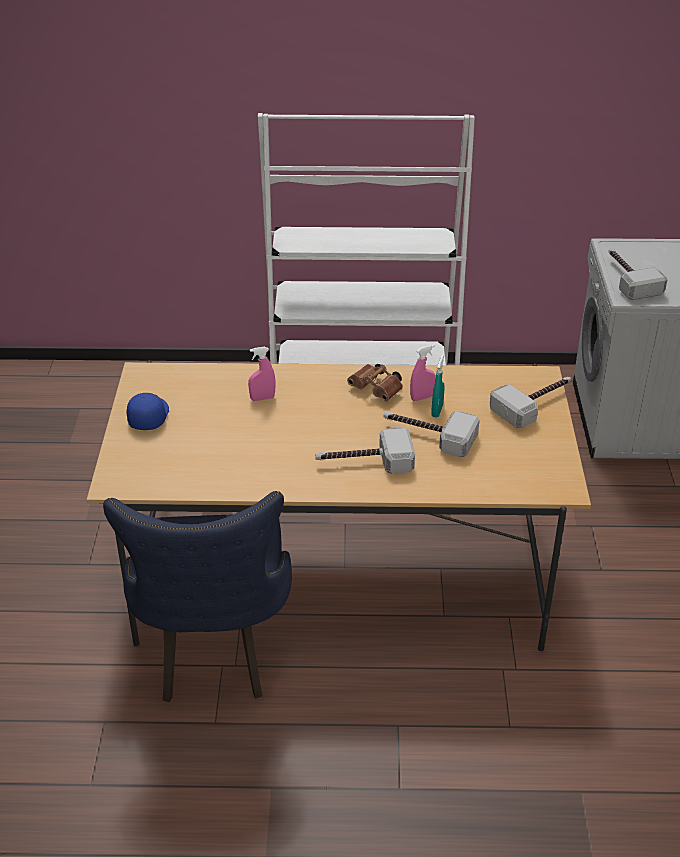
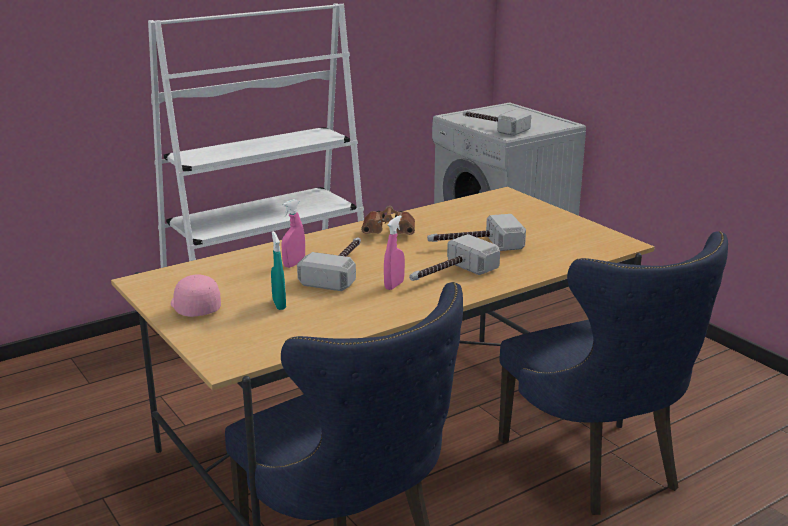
camera: 35 degrees left, 15 degrees down
(148, 416) = (194, 307): blue cap -> pink cap
(422, 397) = (433, 227): pink spray bottle -> pink spray bottle (394, 285)
(437, 411) = (458, 231): turquoise spray bottle -> turquoise spray bottle (279, 304)
(476, 675) = (596, 464): none -> blue chair
(535, 404) = (524, 208): hammer -> hammer (340, 269)

